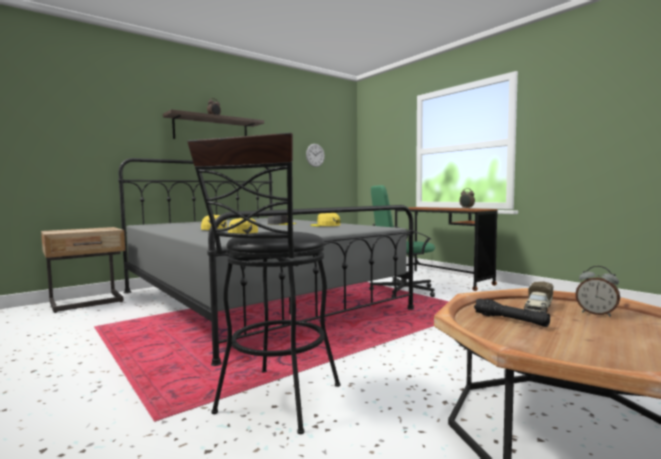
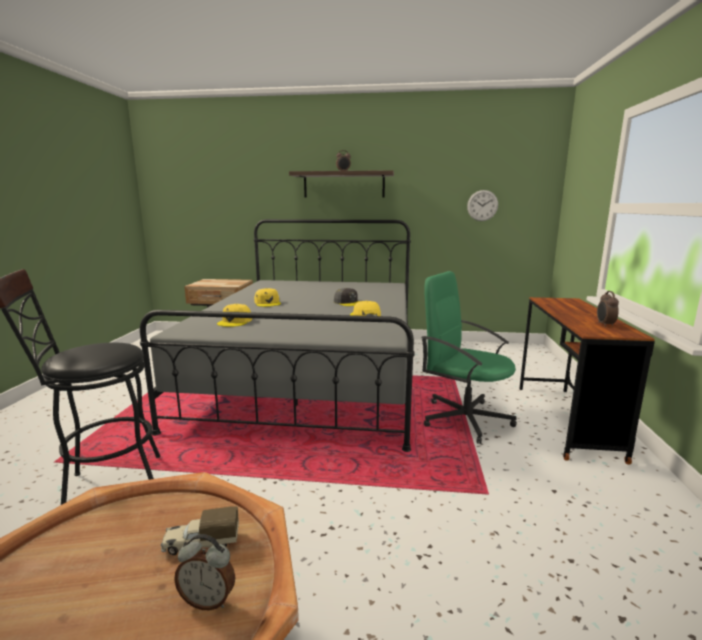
camera: 45 degrees right, 10 degrees up
(510, 320) = (129, 537): black flashlight -> none
(596, 313) = (208, 600): alarm clock -> alarm clock turned 75 degrees counterclockwise

